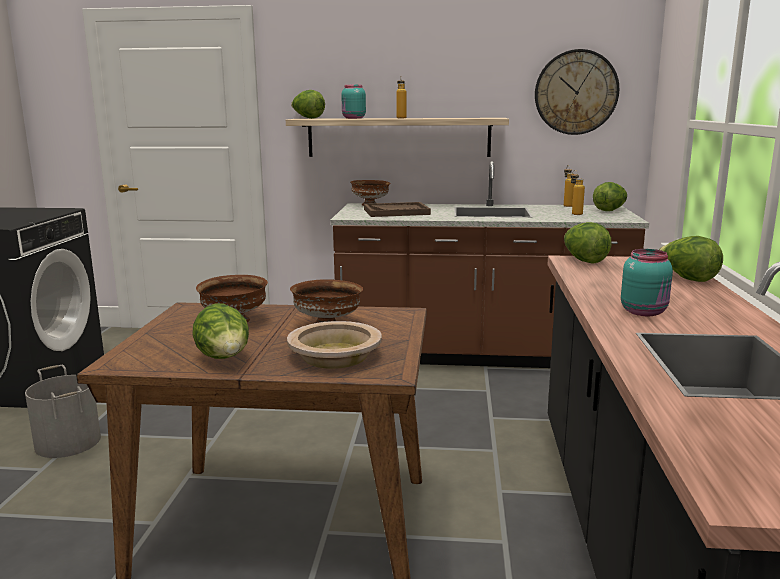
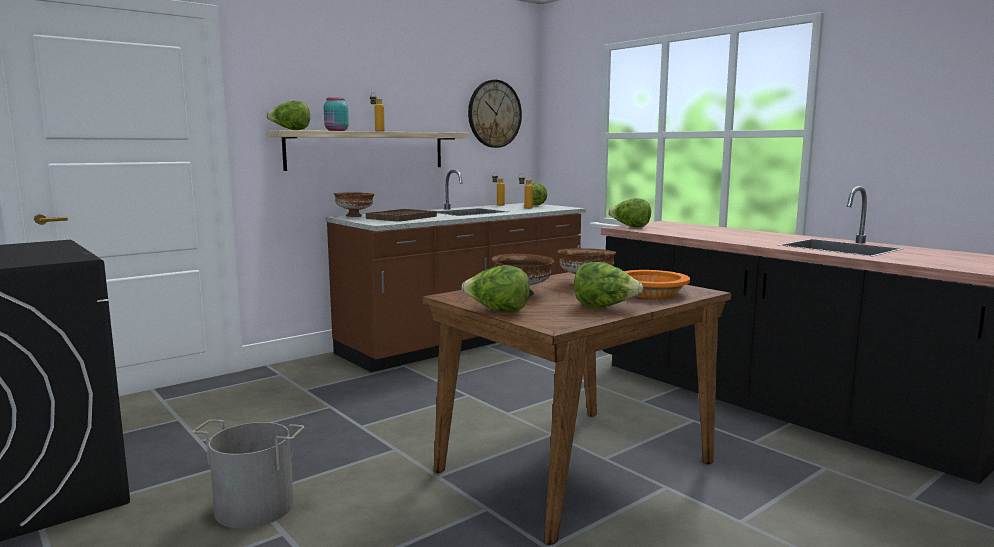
camera: 45 degrees left, 5 degrees down
(335, 356) = (651, 293): beige bowl -> orange bowl
(644, 312) = (747, 238): turquoise jar -> none
(687, 279) = (704, 227): lettuce -> lettuce (497, 311)

